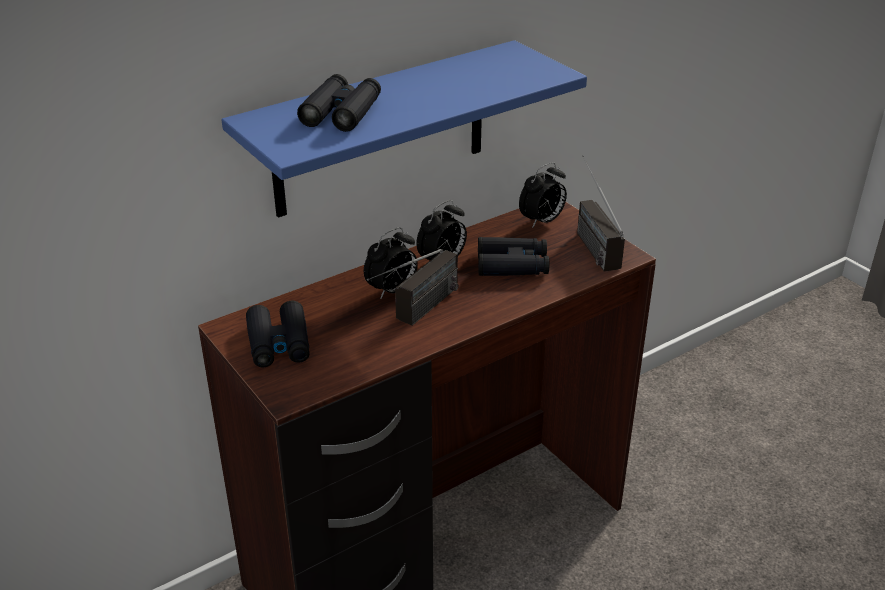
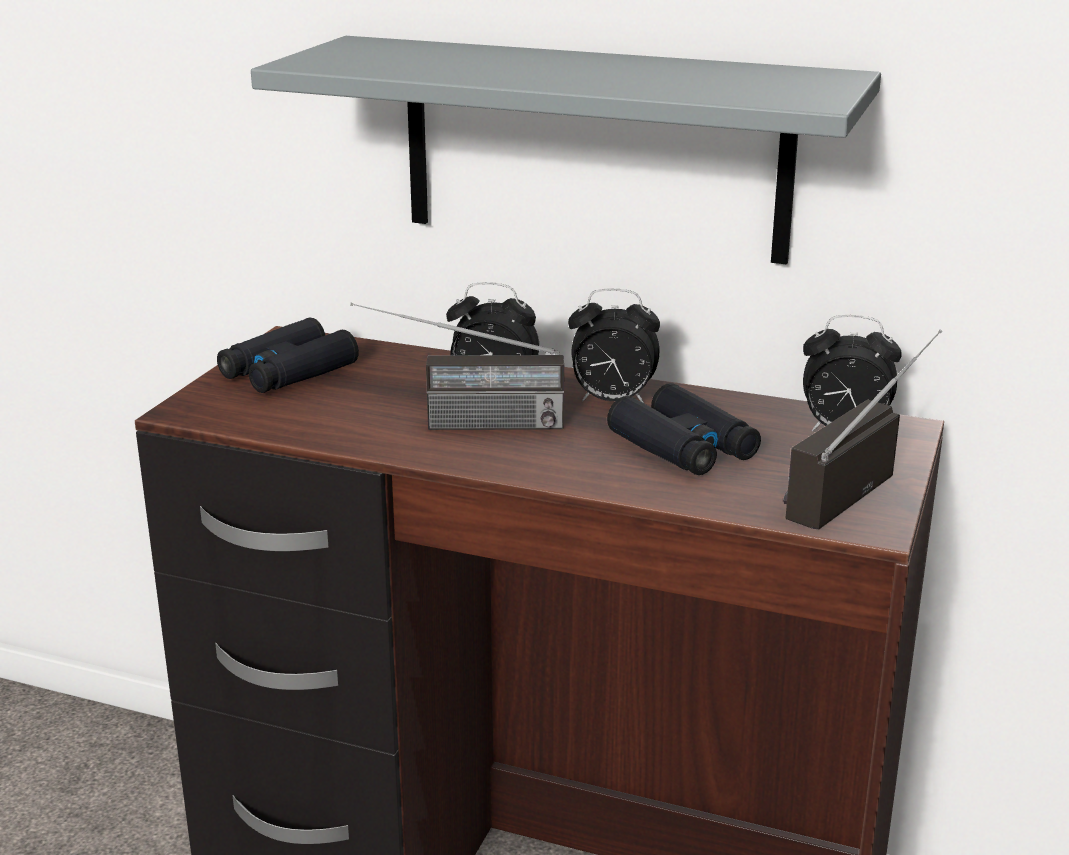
camera: 55 degrees right, 10 degrees down
(341, 112) = (448, 58): black binoculars -> none
(381, 130) = (594, 149): blue shelf -> grey shelf

